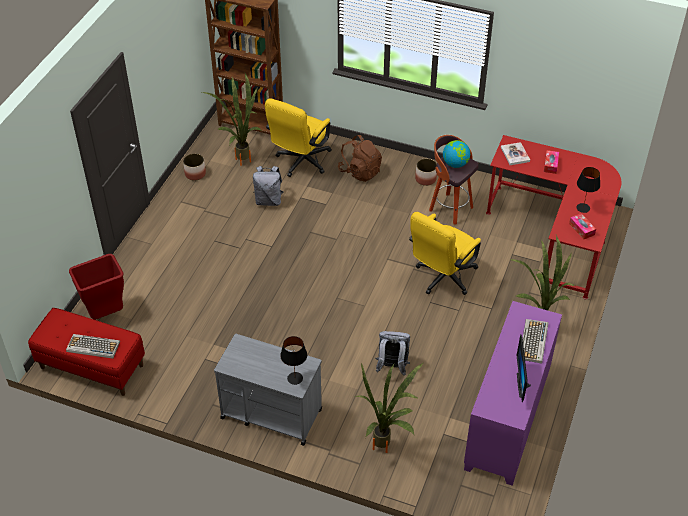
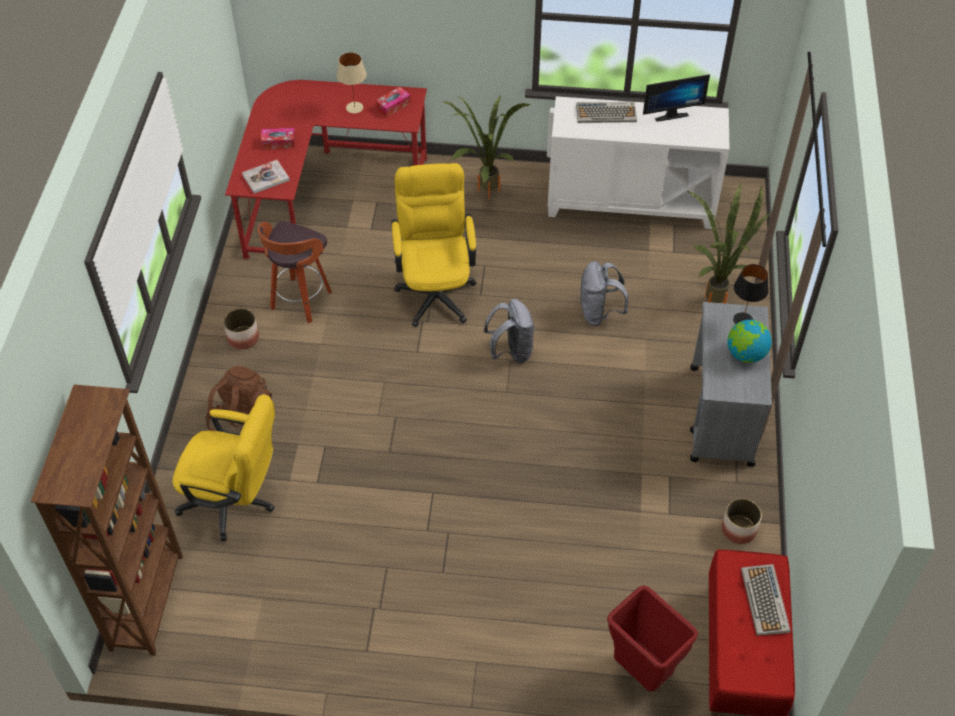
camera: 105 degrees left, 5 degrees up
(195, 174) = (292, 651): planter -> planter (738, 529)
(242, 157) = (236, 591): potted plant -> none
(268, 200) = (334, 523): grey backpack -> grey backpack (511, 351)
(442, 278) = (435, 289): yellow office chair -> yellow office chair turned 120 degrees counterclockwise
(455, 164) = (291, 241): globe -> globe (745, 354)
(508, 420) = (630, 202): purple cabinet -> white cabinet
(583, 208) = (355, 107): black table lamp -> beige table lamp

